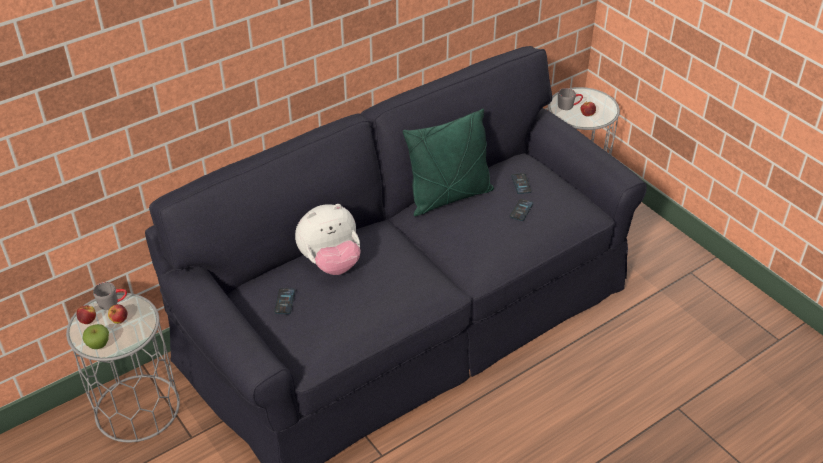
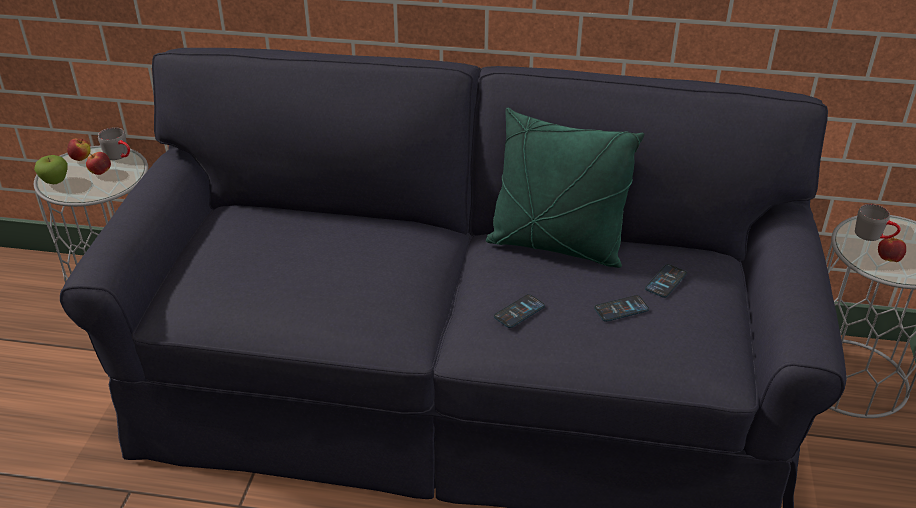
camera: 45 degrees right, 5 degrees down
(284, 301) = (233, 240): phone -> phone (519, 312)
(331, 263) = (332, 234): plush toy -> none

